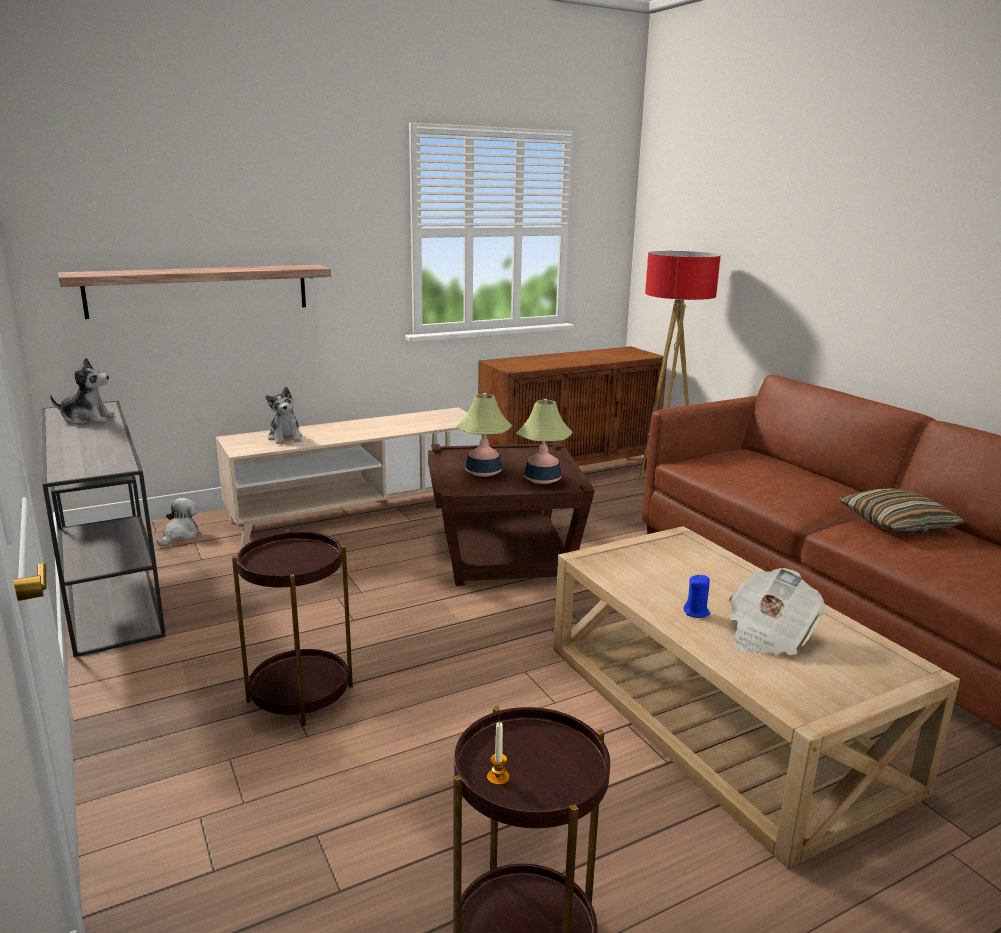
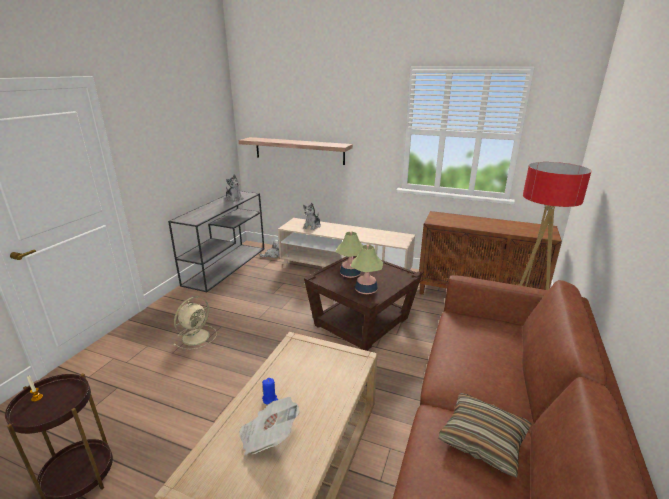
camera: 50 degrees right, 5 degrees up
(300, 693) = (197, 336): brown side table -> beige fan

